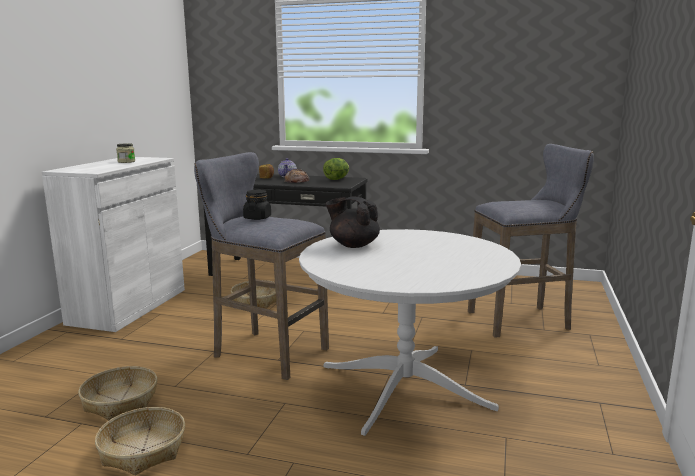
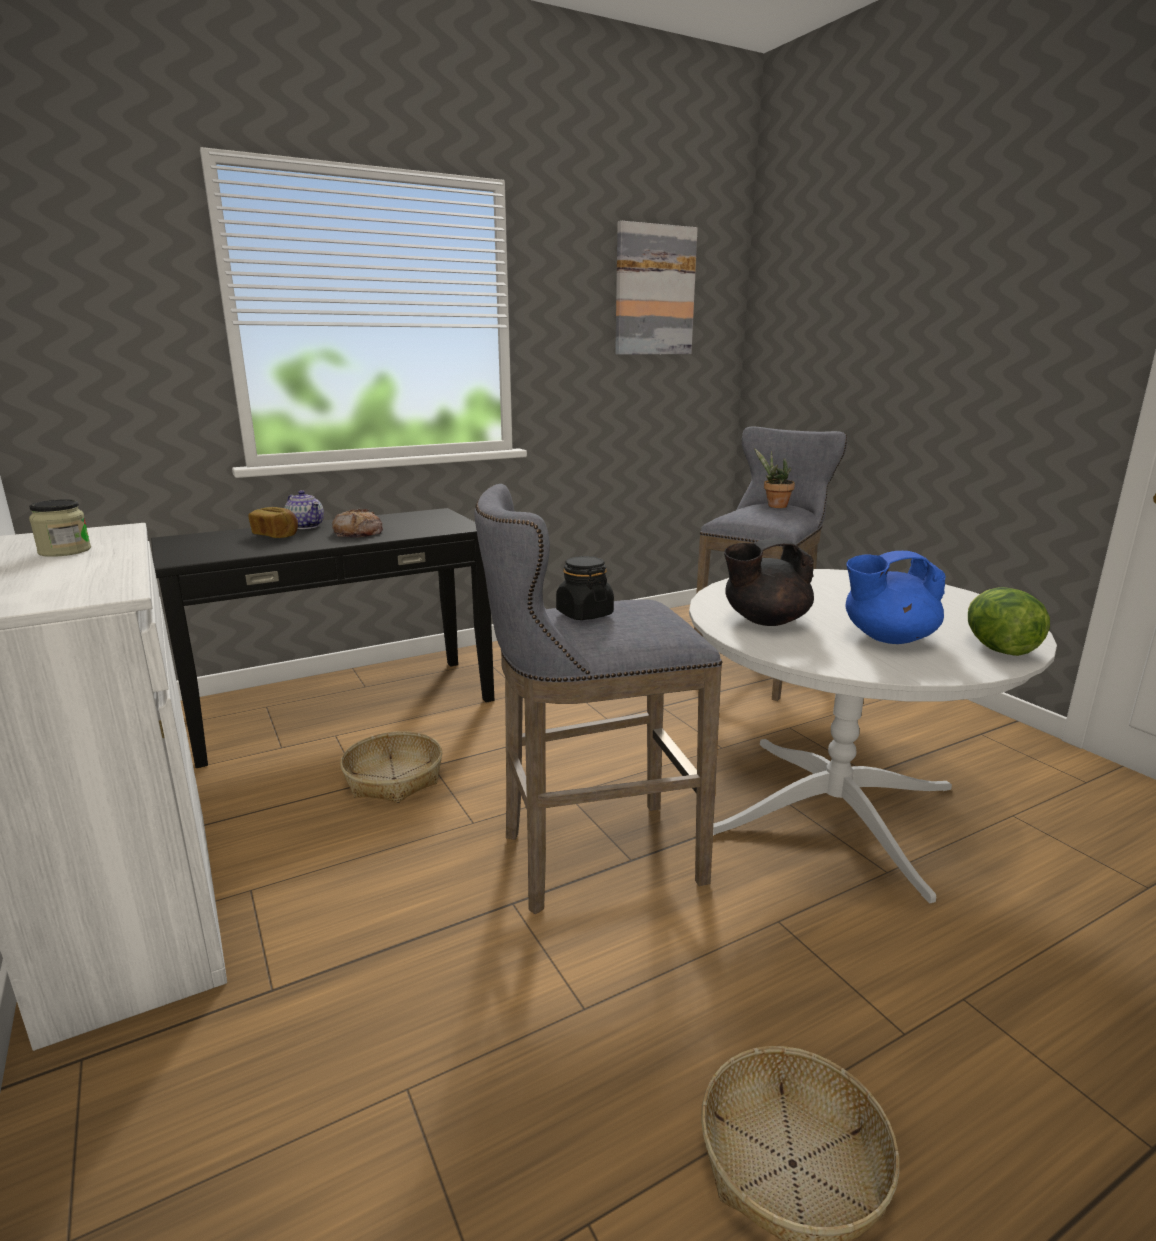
camera: 45 degrees left, 5 degrees up
(121, 401) = (560, 1112): basket -> none
(336, 179) = (413, 518): lettuce -> lettuce (999, 649)
(380, 264) = (887, 638): none -> blue teapot
(536, 49) = (654, 291): none -> picture
(539, 201) = (774, 506): none -> potted plant

